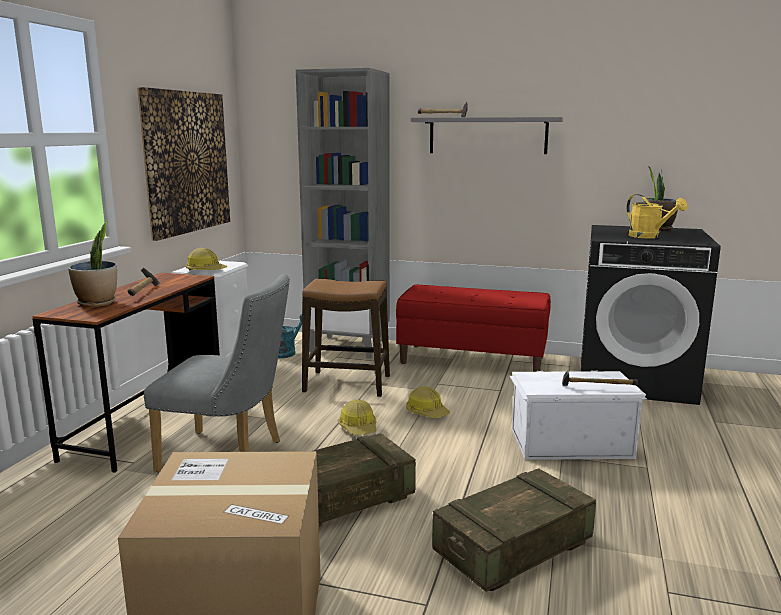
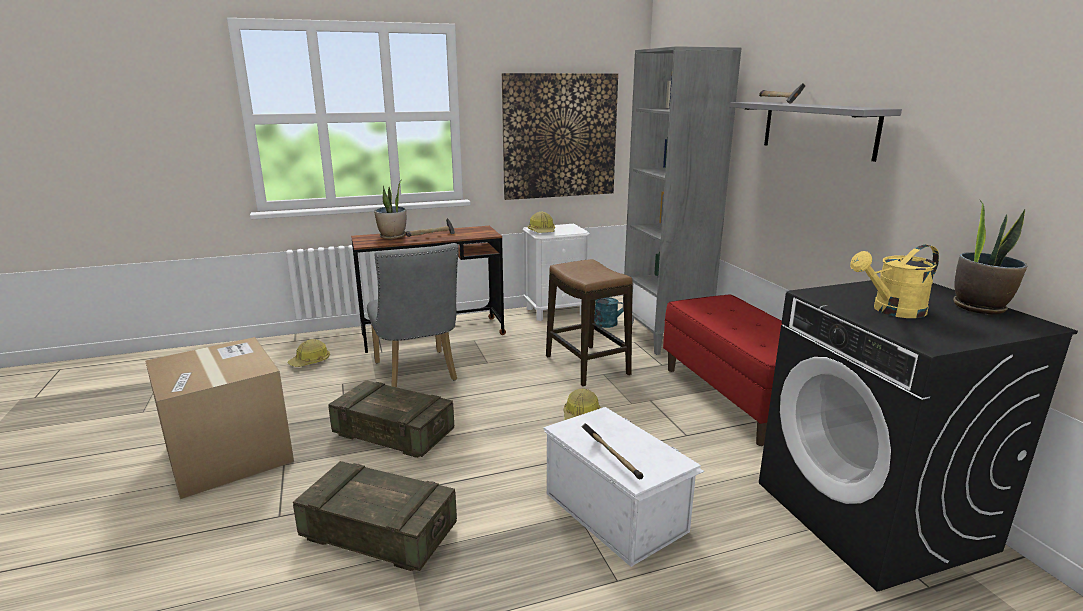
camera: 55 degrees right, 5 degrees up
(358, 427) = (514, 398): hard hat -> hard hat (310, 361)
(649, 237) = (892, 311): yellow watering can -> yellow watering can turned 45 degrees clockwise

